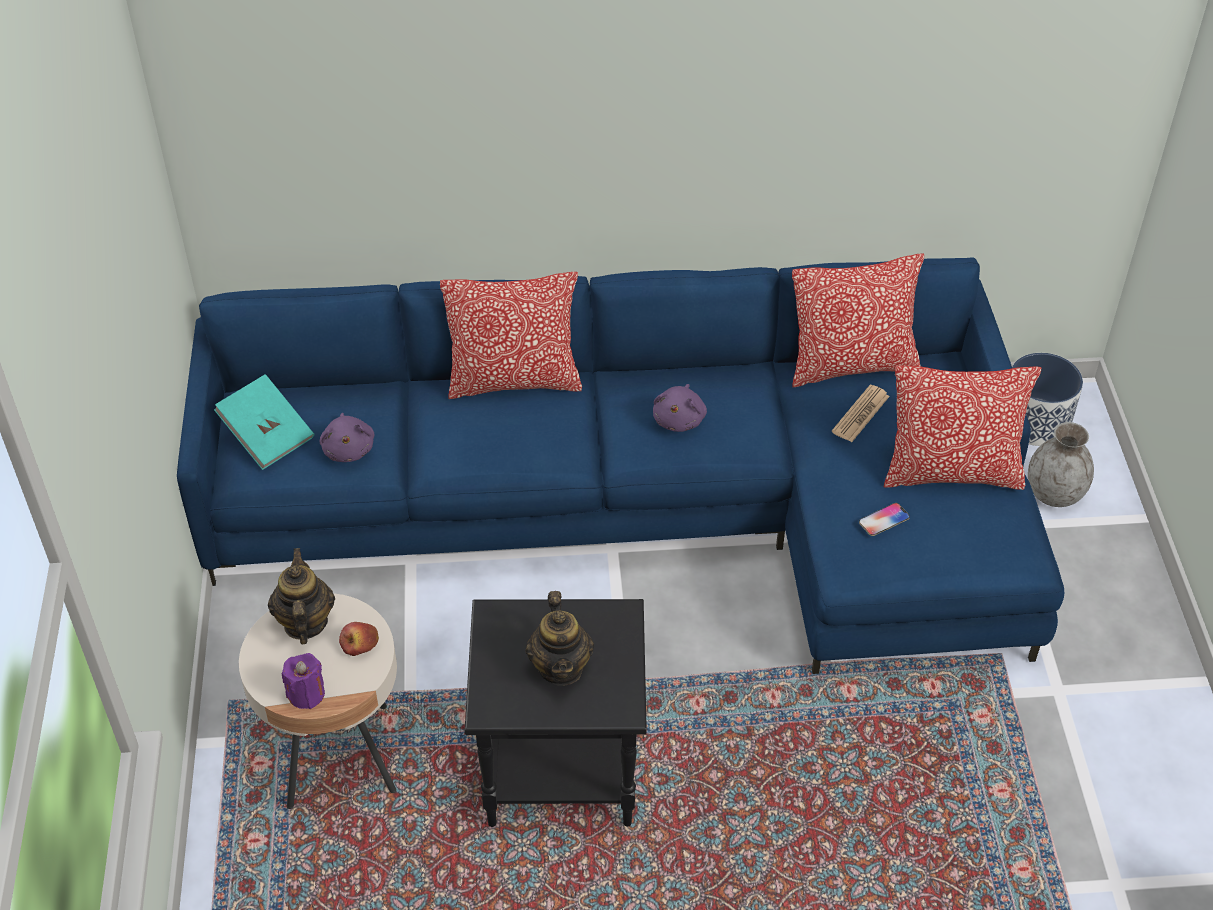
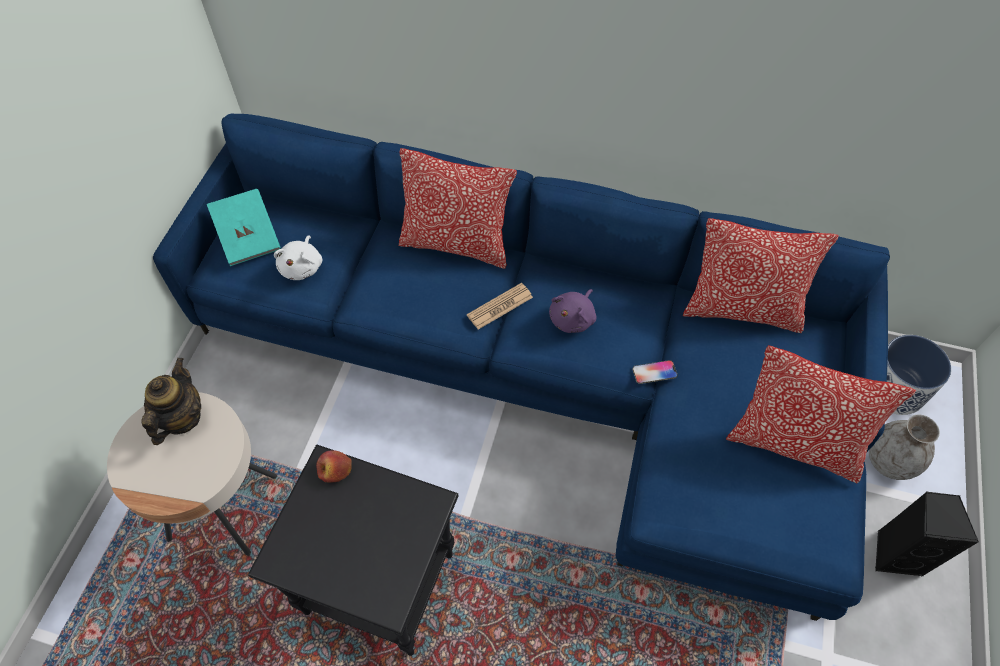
camera: 20 degrees right, 10 degrees up
(306, 694) = (148, 487): purple candle -> none
(349, 449) = (302, 267): purple plush toy -> white plush toy
(360, 644) = (212, 453): apple -> apple (335, 470)
(561, 667) = (356, 539): teapot -> none
(860, 414) = (731, 360): newspaper -> newspaper (500, 306)
(884, 520) = (713, 473): phone -> phone (654, 372)
(1091, 577) = (896, 553): none -> black speaker

